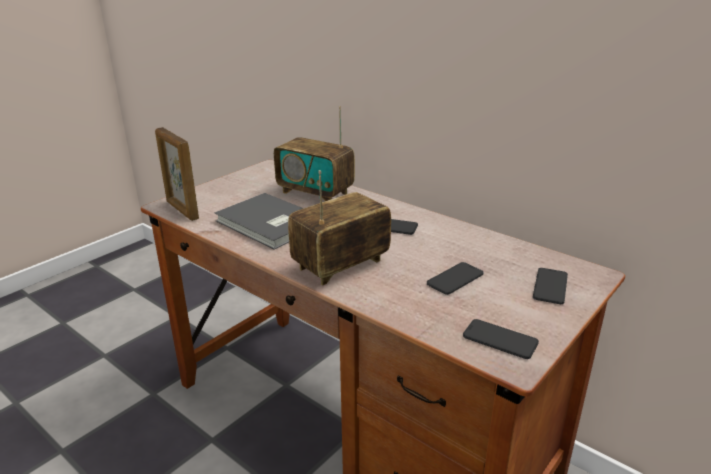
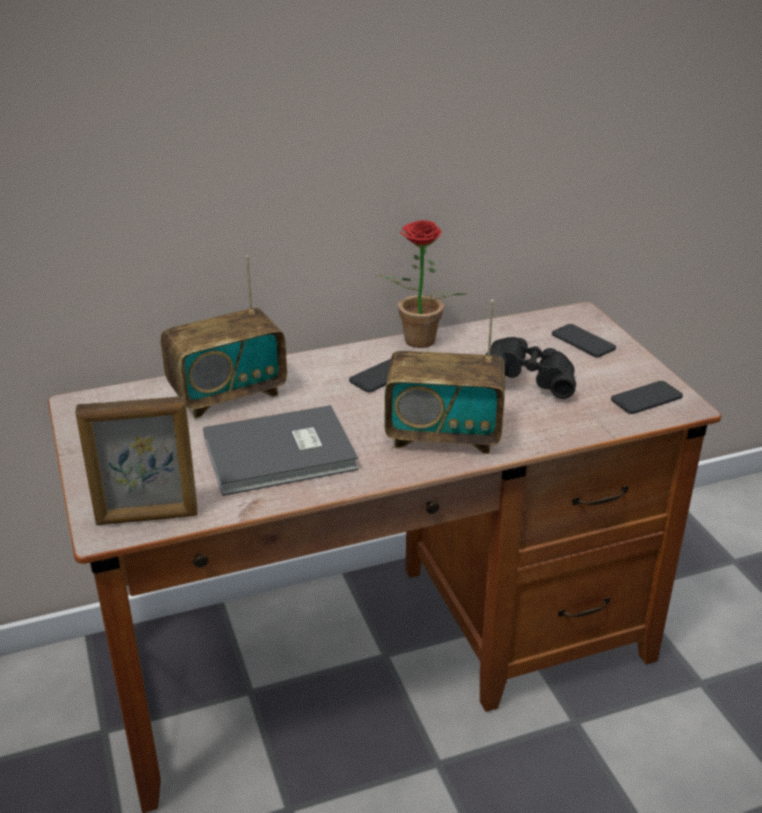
camera: 60 degrees left, 5 degrees up
(341, 266) = (443, 435): radio -> radio turned 75 degrees counterclockwise
(447, 225) = (415, 343): none -> potted plant
(455, 279) = (530, 381): phone -> black binoculars

